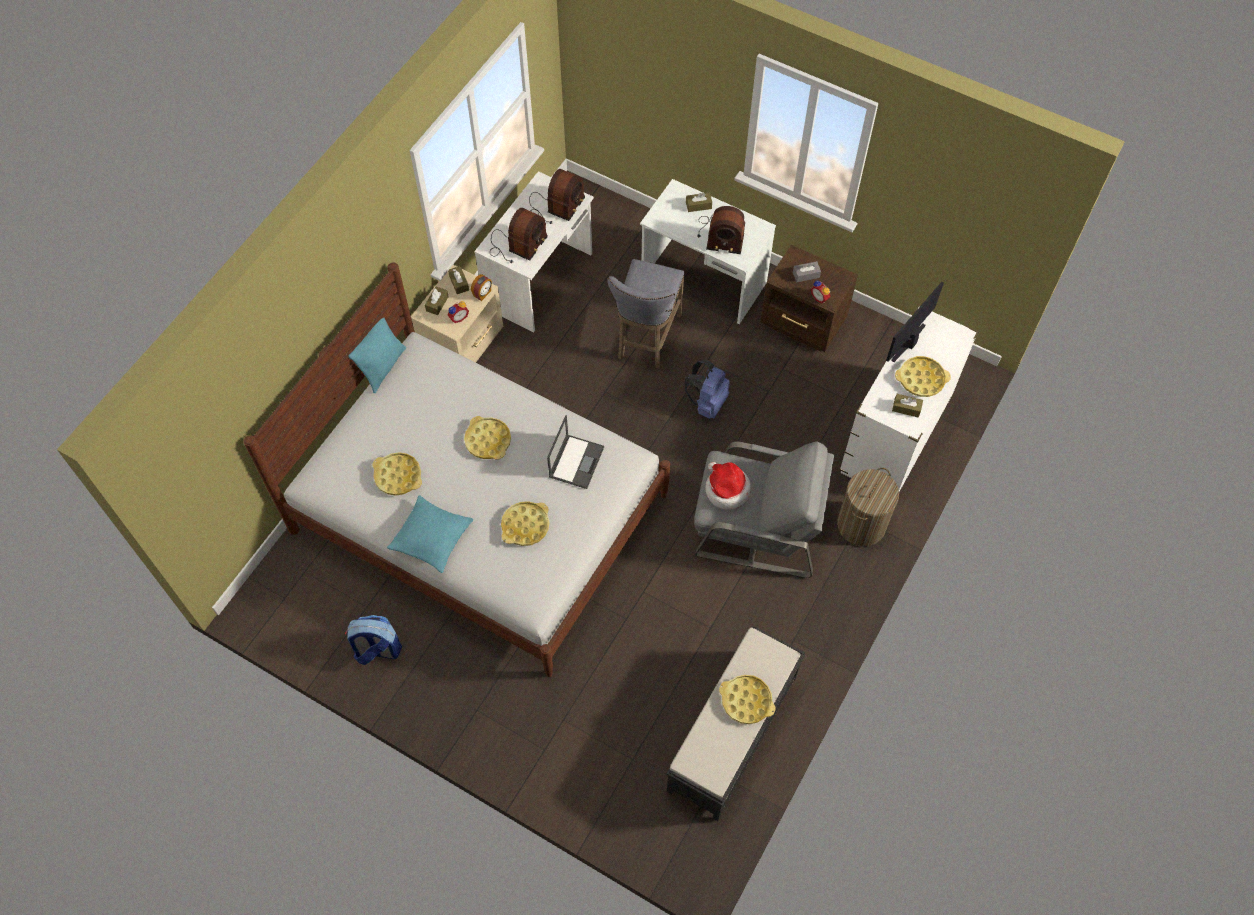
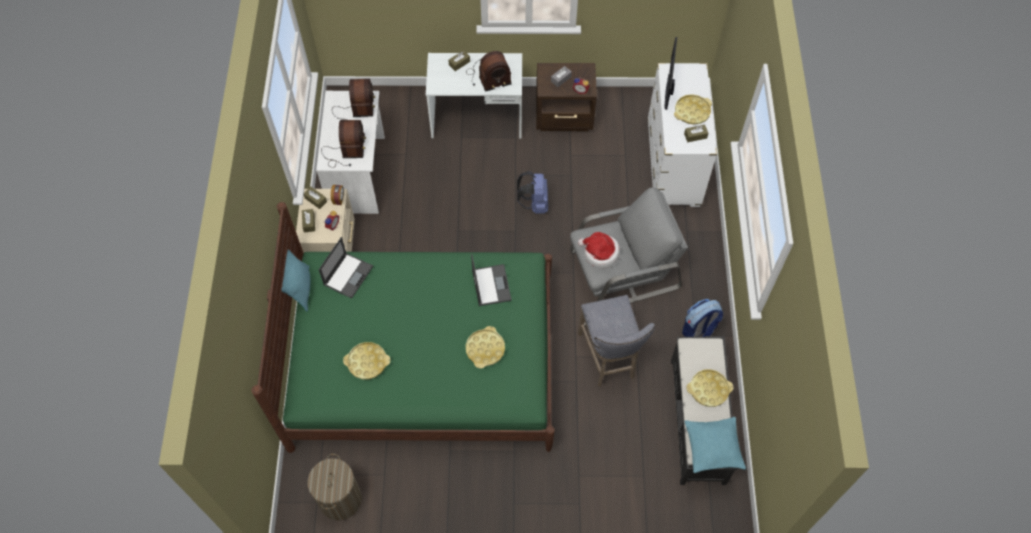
camera: 30 degrees left, 0 degrees up
(377, 650) = (413, 501): backpack -> backpack (699, 329)
(431, 538) = (422, 393): turquoise pillow -> turquoise pillow (713, 447)
(437, 377) = (348, 275): none -> laptop
(480, 513) = (424, 362): white bed -> green bed
(488, 440) = (417, 302): yellow tray -> none
(646, 339) = (463, 179): grey stool -> grey stool (608, 358)
(861, 524) = (689, 234): laundry basket -> laundry basket (340, 499)

